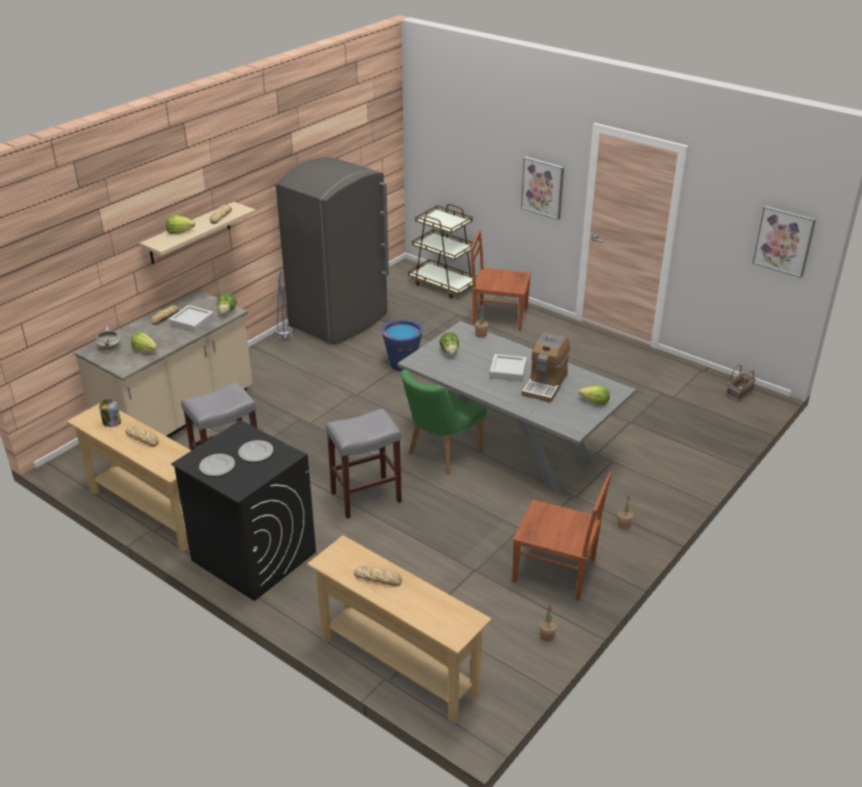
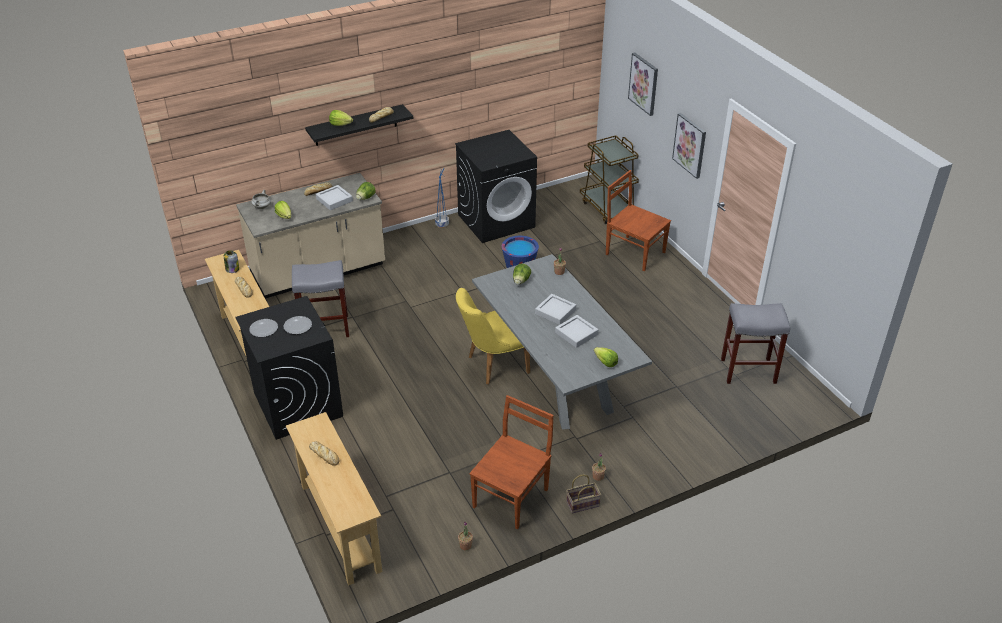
camera: 25 degrees right, 5 degrees up
(190, 233) = (355, 125): beige shelf -> black shelf
(340, 320) = (496, 220): grey fridge -> black washing machine
(365, 497) = (409, 384): grey stool -> grey stool (747, 371)
(439, 454) = (492, 365): green chair -> yellow chair
(545, 384) = (576, 334): coffee machine -> grey tray
(556, 572) = (512, 497): brown chair -> brown chair turned 105 degrees counterclockwise
(739, 393) = (800, 390): basket -> basket (583, 503)
(784, 241) = (857, 259): picture -> picture (644, 83)

